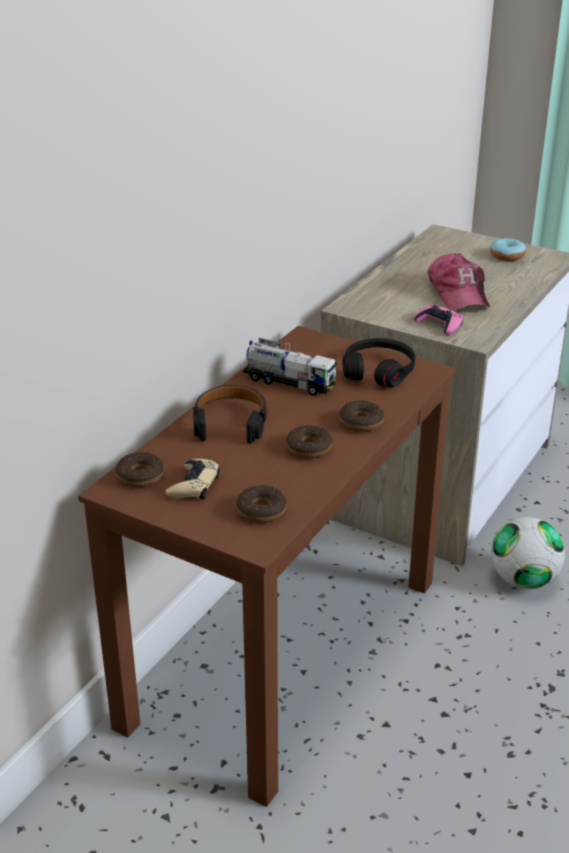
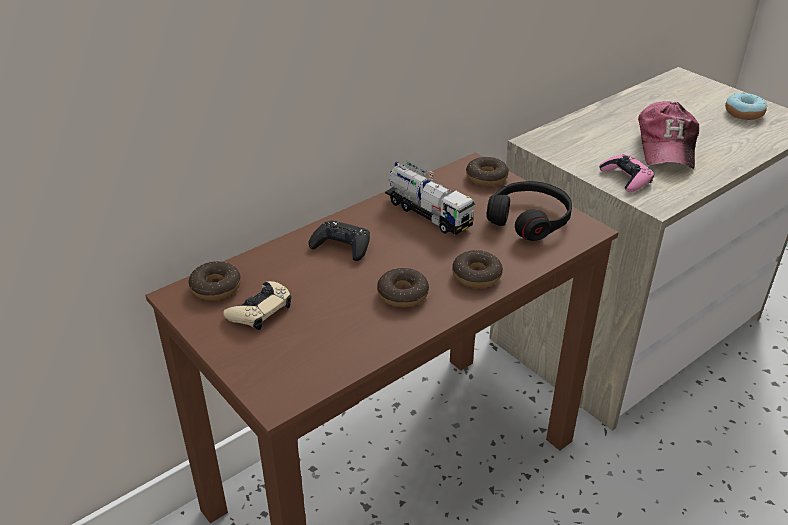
camera: 20 degrees right, 5 degrees up
(230, 422) = (341, 246): black headphones -> black game controller
(261, 511) = (308, 358): donut -> donut (486, 177)
(523, 580) = (671, 464): football -> none

